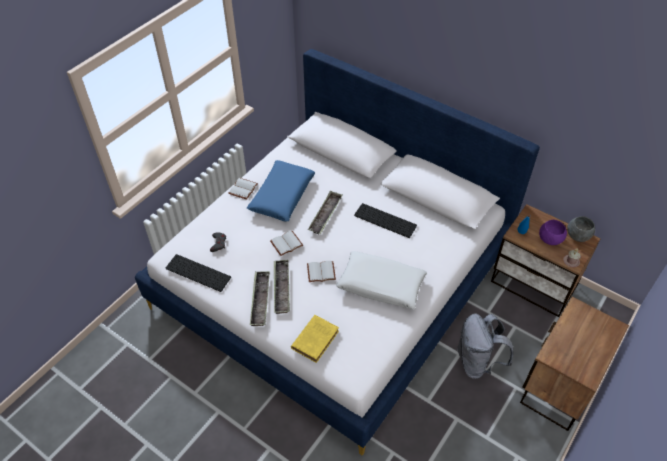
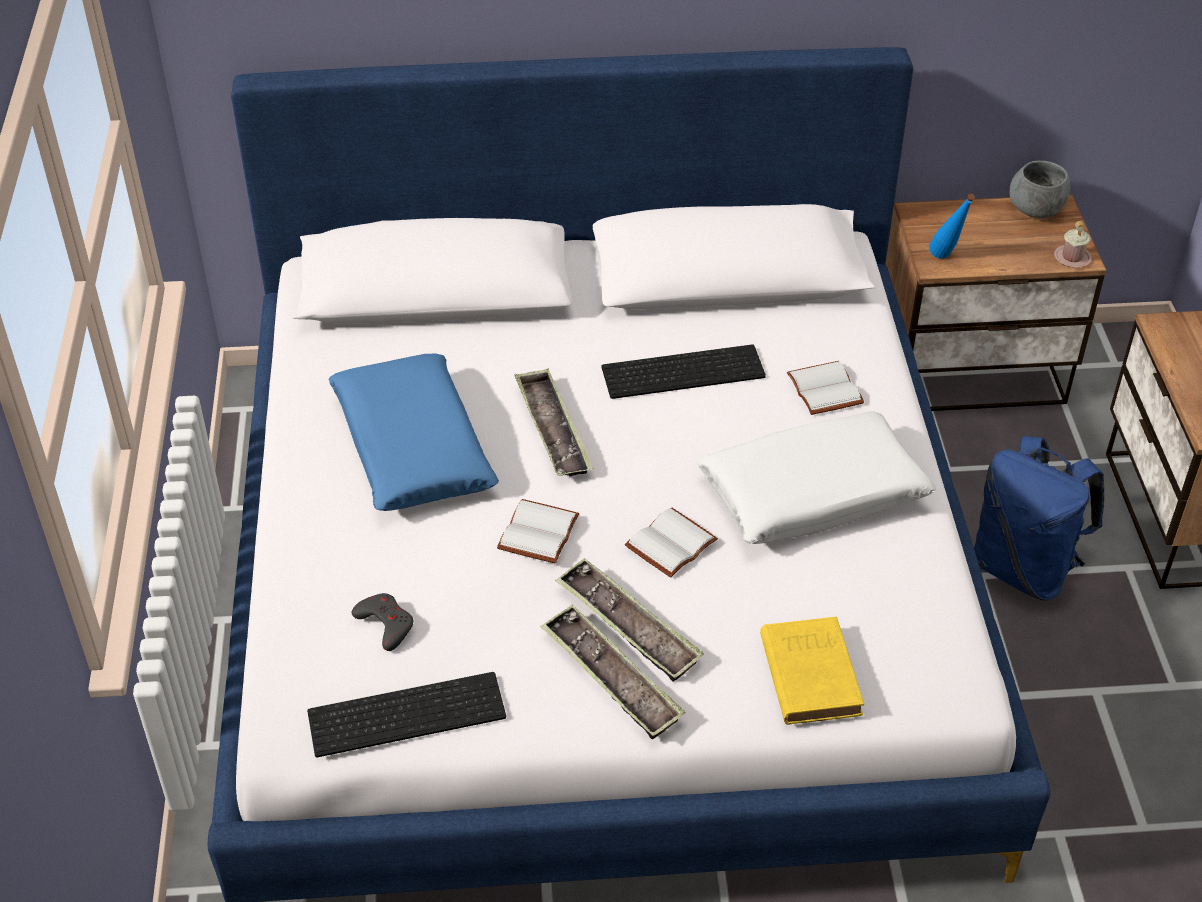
camera: 40 degrees left, 5 degrees down
(243, 189) = (307, 484): white book -> white book (827, 390)
(477, 362) = (1023, 569): grey backpack -> blue backpack
(550, 239) = (999, 241): purple bowl -> none

